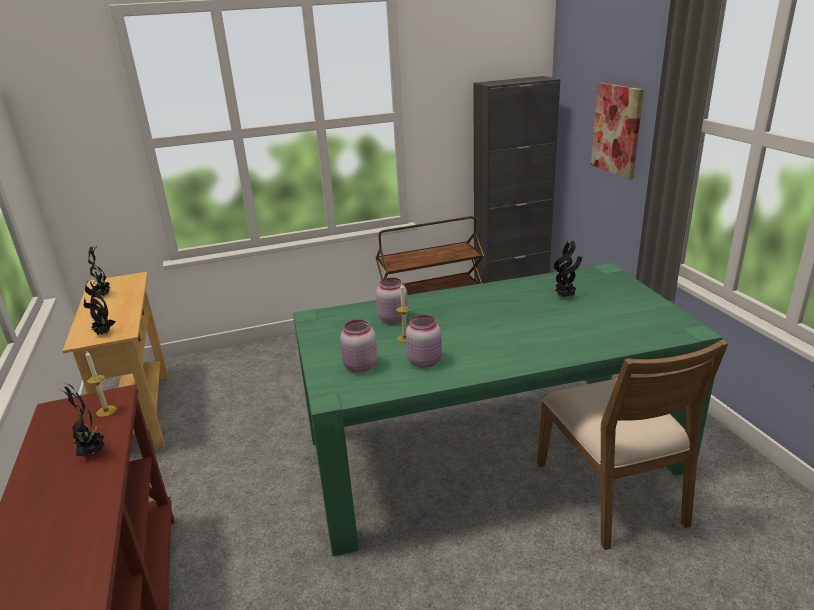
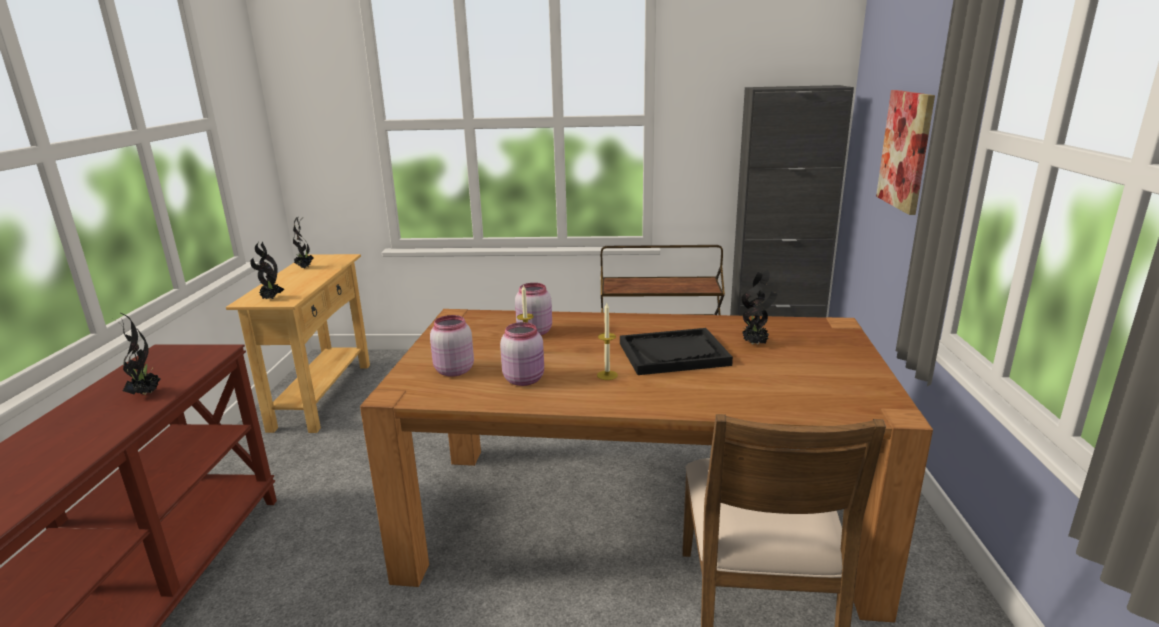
camera: 20 degrees right, 5 degrees down
(106, 411) = (195, 362): candle -> candle (607, 375)
(490, 450) = (635, 520): green dining table -> brown dining table
(516, 316) = (673, 354): none -> black tray

